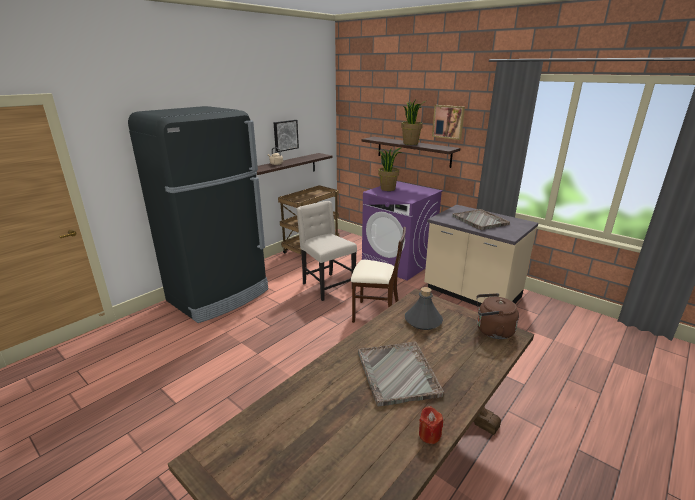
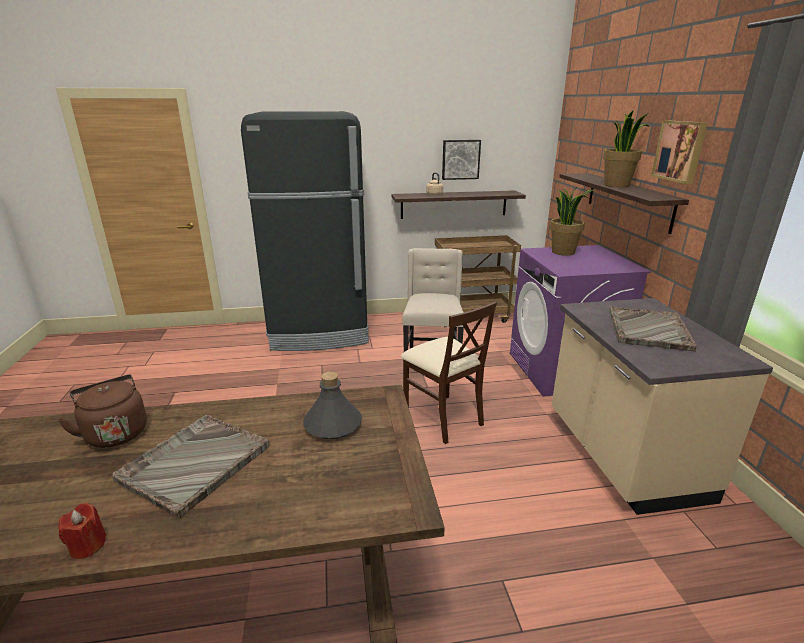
camera: 40 degrees right, 0 degrees up
(492, 331) = (390, 485): brown kettle -> brown kettle (115, 432)

